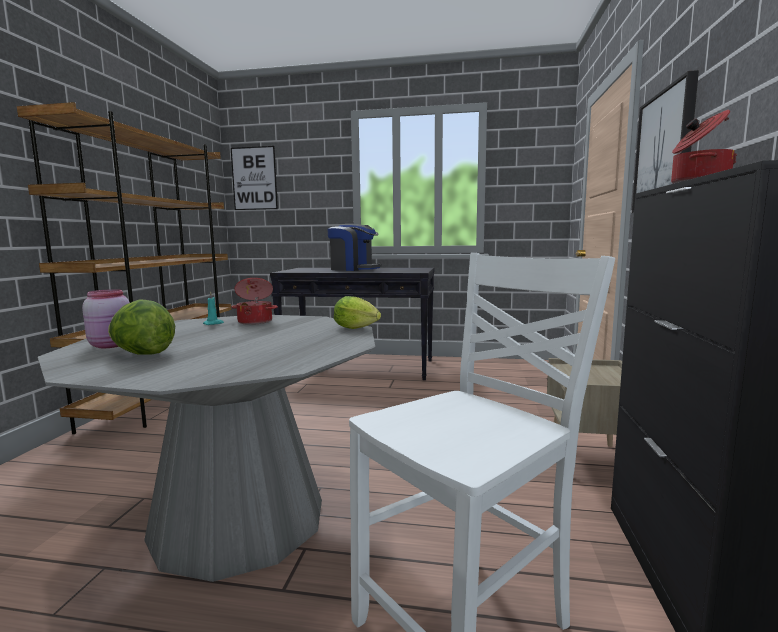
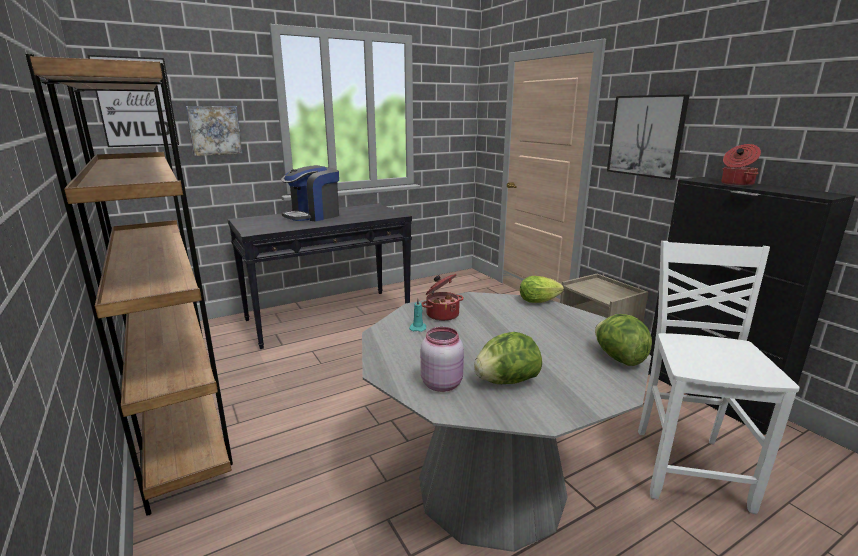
camera: 40 degrees left, 10 degrees up
(267, 366) = (618, 358): none -> lettuce
(302, 198) = (214, 130): none -> picture
(354, 269) = (313, 216): coffee machine -> coffee machine turned 150 degrees clockwise

